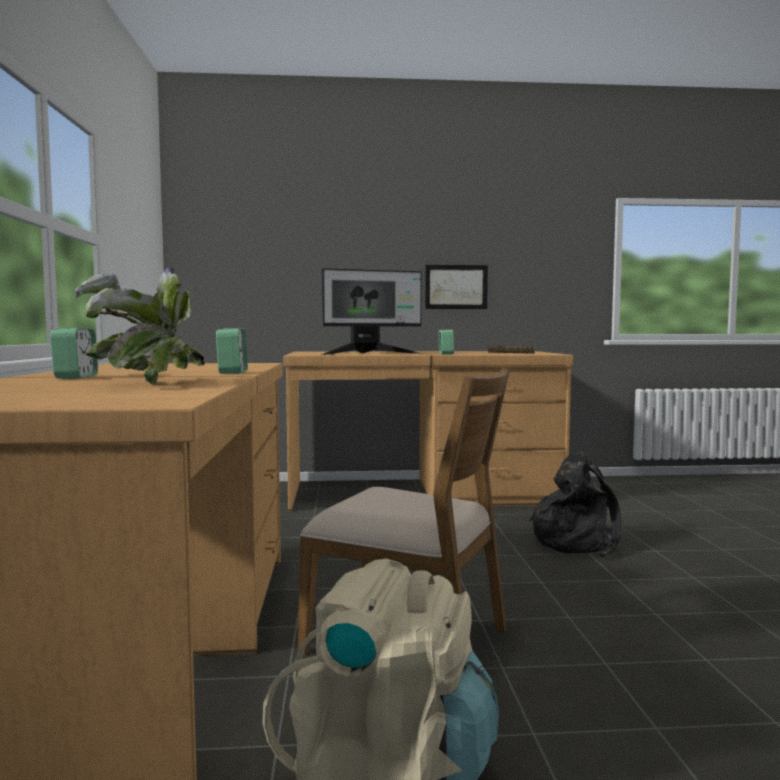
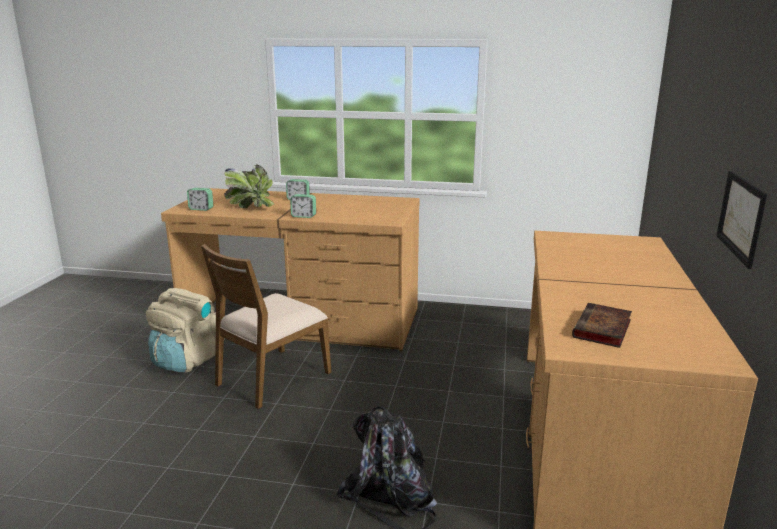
camera: 105 degrees right, 15 degrees up
(369, 354) = (573, 258): monitor -> none
(445, 354) = (565, 288): alarm clock -> alarm clock (201, 209)

